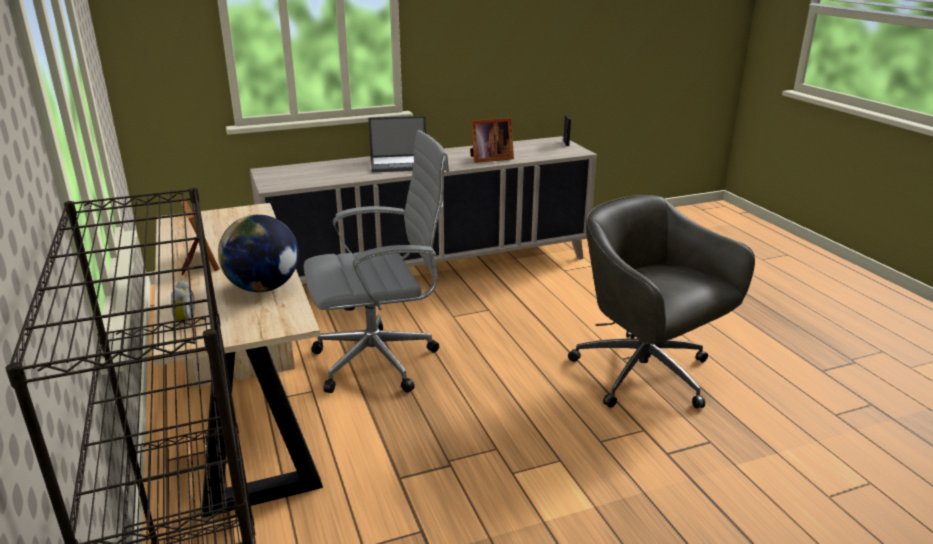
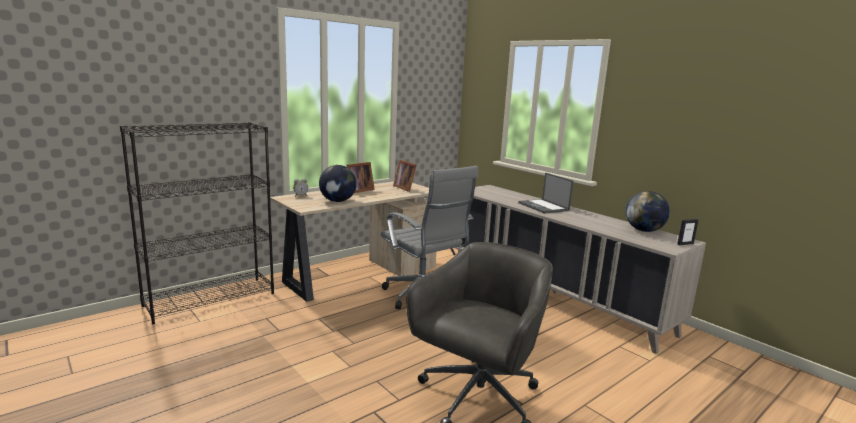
camera: 70 degrees right, 10 degrees down
(489, 159) = (594, 225): picture frame -> picture frame (405, 188)
(518, 146) = (644, 230): none -> globe

